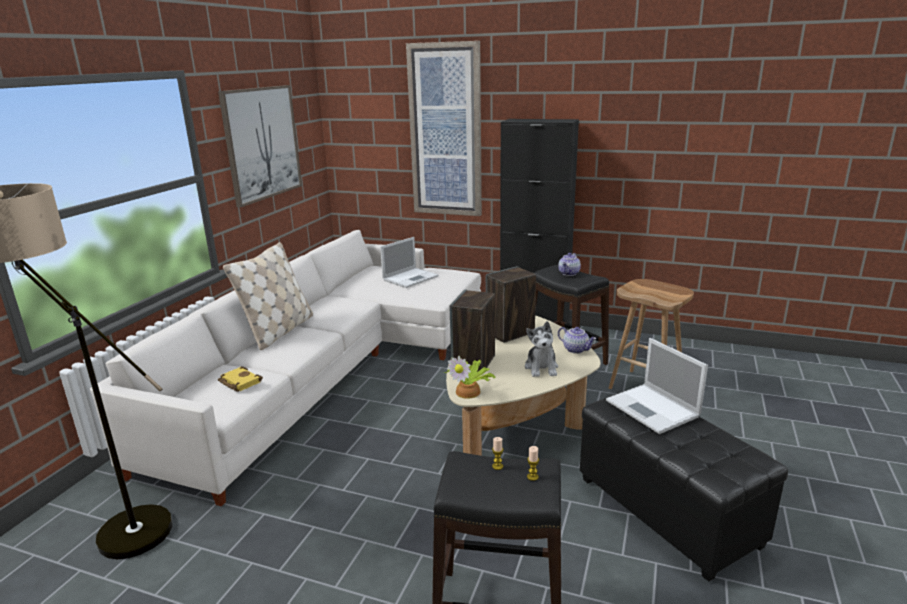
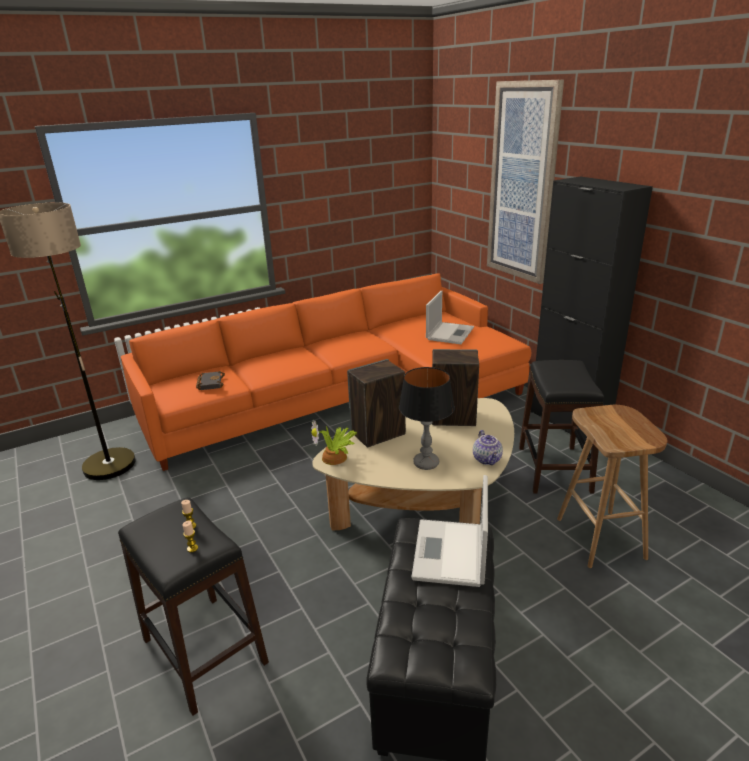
camera: 40 degrees right, 5 degrees up
(238, 382) = (210, 383): yellow book -> black book
(262, 143) = (343, 179): picture -> none
(278, 331) = (289, 351): beige pillow -> none
(333, 368) = (347, 397): white sofa -> orange sofa
(411, 278) = (450, 333): laptop -> laptop turned 60 degrees counterclockwise
(541, 368) = (426, 463): plush toy -> table lamp
(569, 273) = (567, 374): teapot -> none

